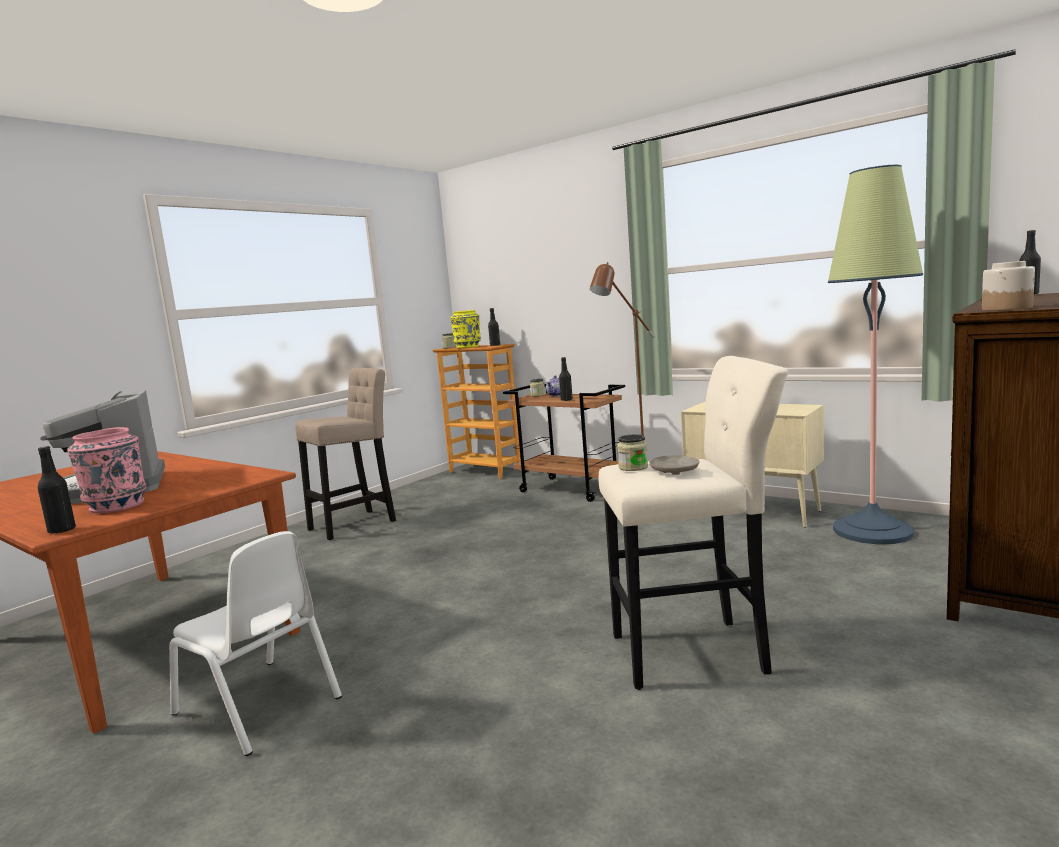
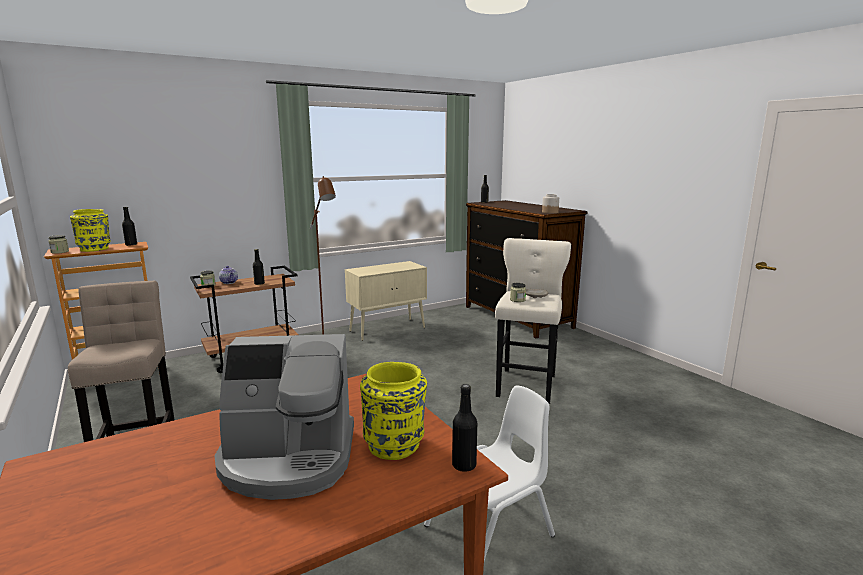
camera: 70 degrees left, 5 degrees up
(116, 506) = (395, 445): pink vase -> yellow vase
(872, 531) = (446, 320): floor lamp -> none

